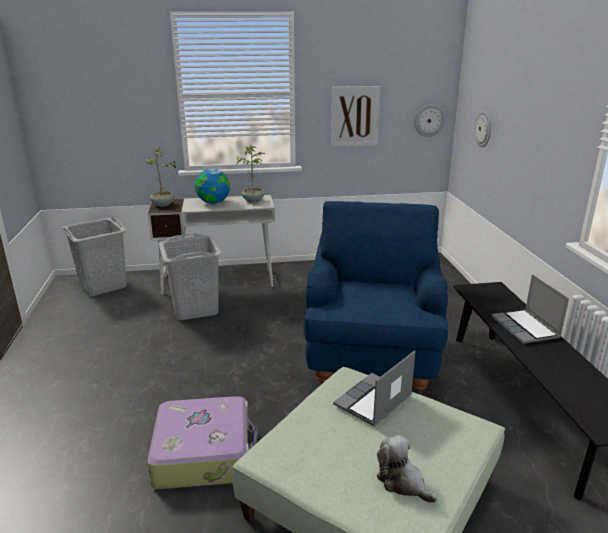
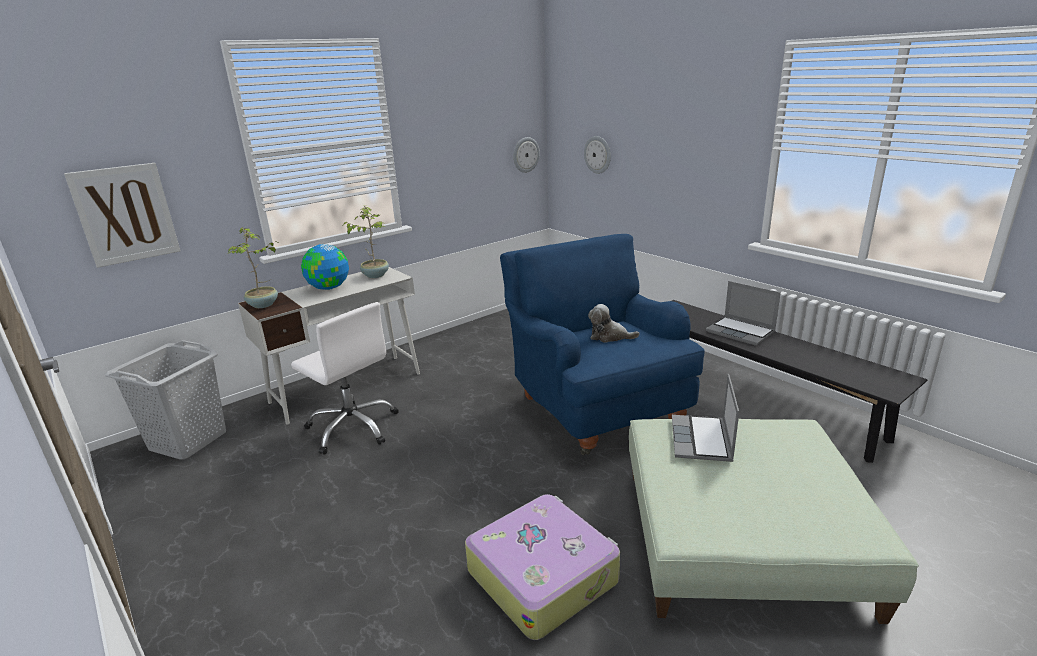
camera: 30 degrees left, 0 degrees up
(195, 309) = (353, 427): grey laundry basket -> white office chair
(354, 116) = (456, 159): picture -> picture (125, 214)
(403, 482) = (813, 498): plush toy -> plush toy (609, 336)

